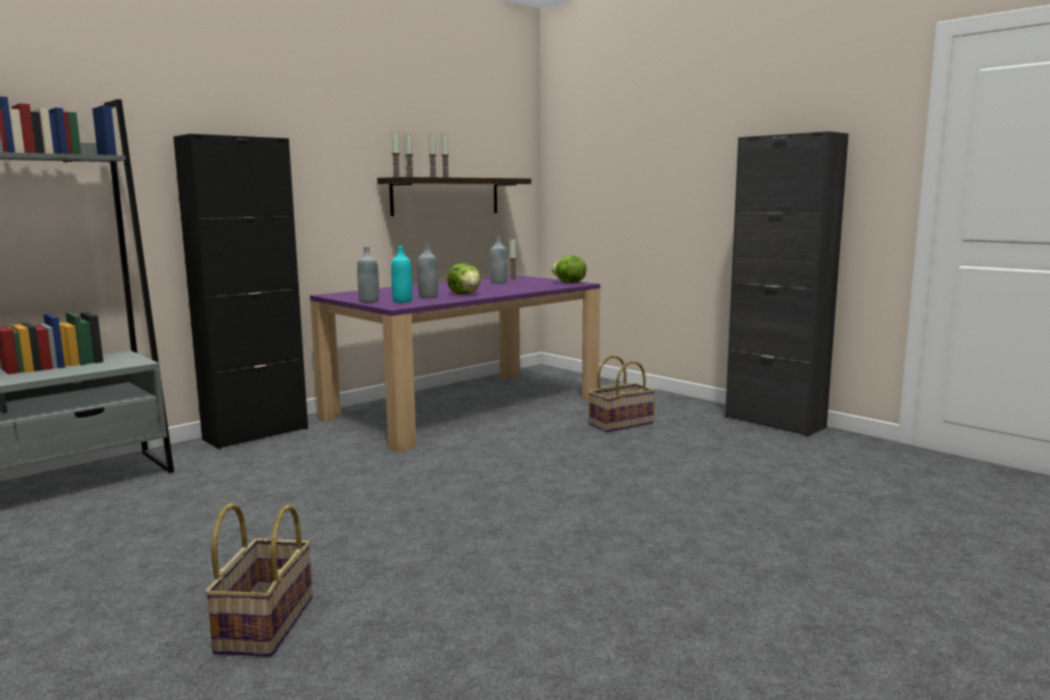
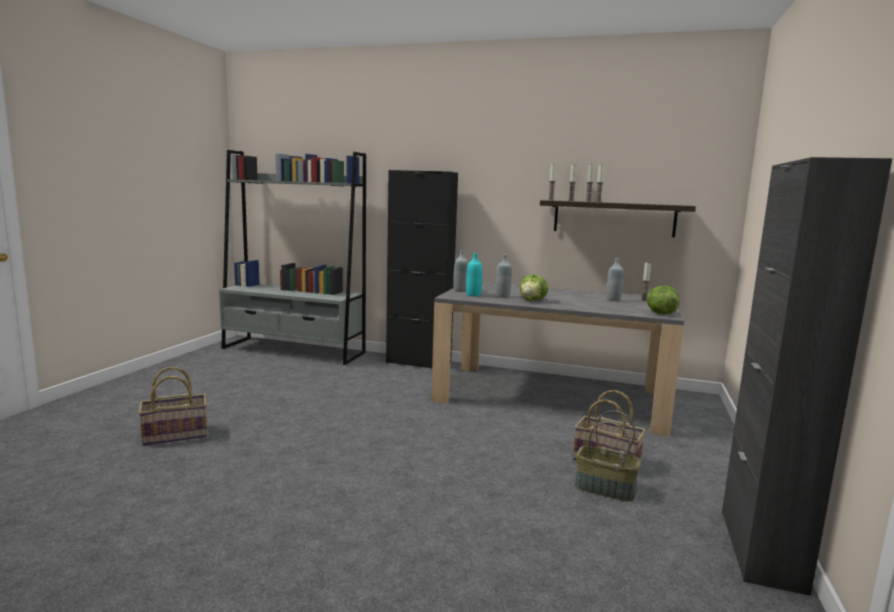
camera: 60 degrees right, 0 degrees up
(465, 407) = (551, 397): purple dining table -> grey dining table
(666, 436) = (604, 489): none -> basket

